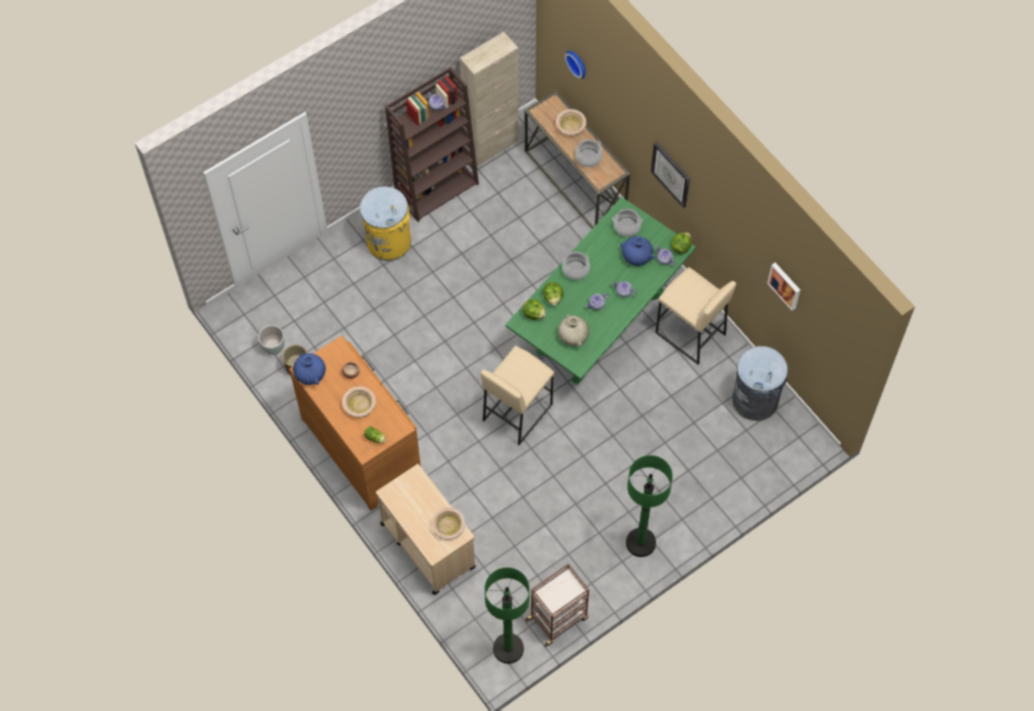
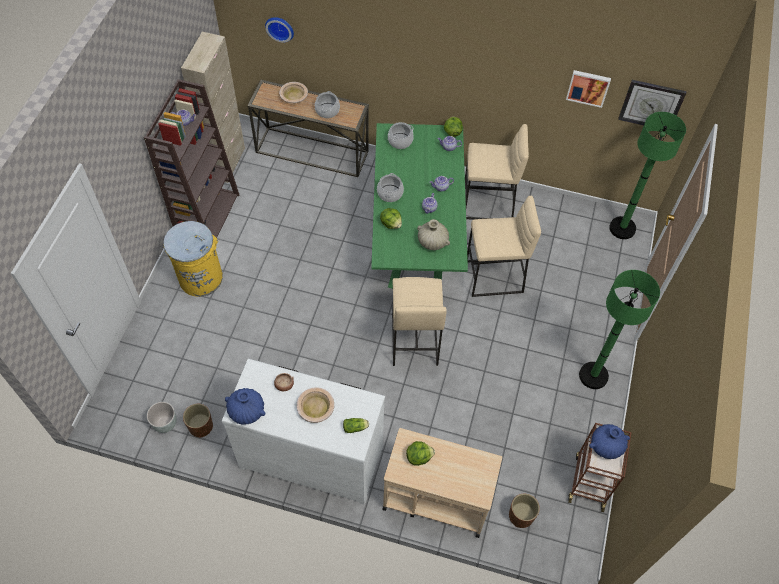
camera: 40 degrees left, 5 degrees down
(362, 446) = (312, 454): brown dresser -> white dresser
(448, 526) = (472, 463): beige bowl -> none
(480, 604) = (521, 516): none -> brown planter
(508, 648) = (575, 537): green floor lamp -> green floor lamp (622, 228)
(533, 314) = (387, 245): lettuce -> lettuce (418, 457)
(634, 403) = (494, 277): none -> beige stool
(636, 256) = (426, 156): blue vase -> blue vase (606, 446)
(671, 174) = (420, 68): wall clock -> wall clock (651, 104)
(755, 400) = (573, 220): grey trash can -> none

